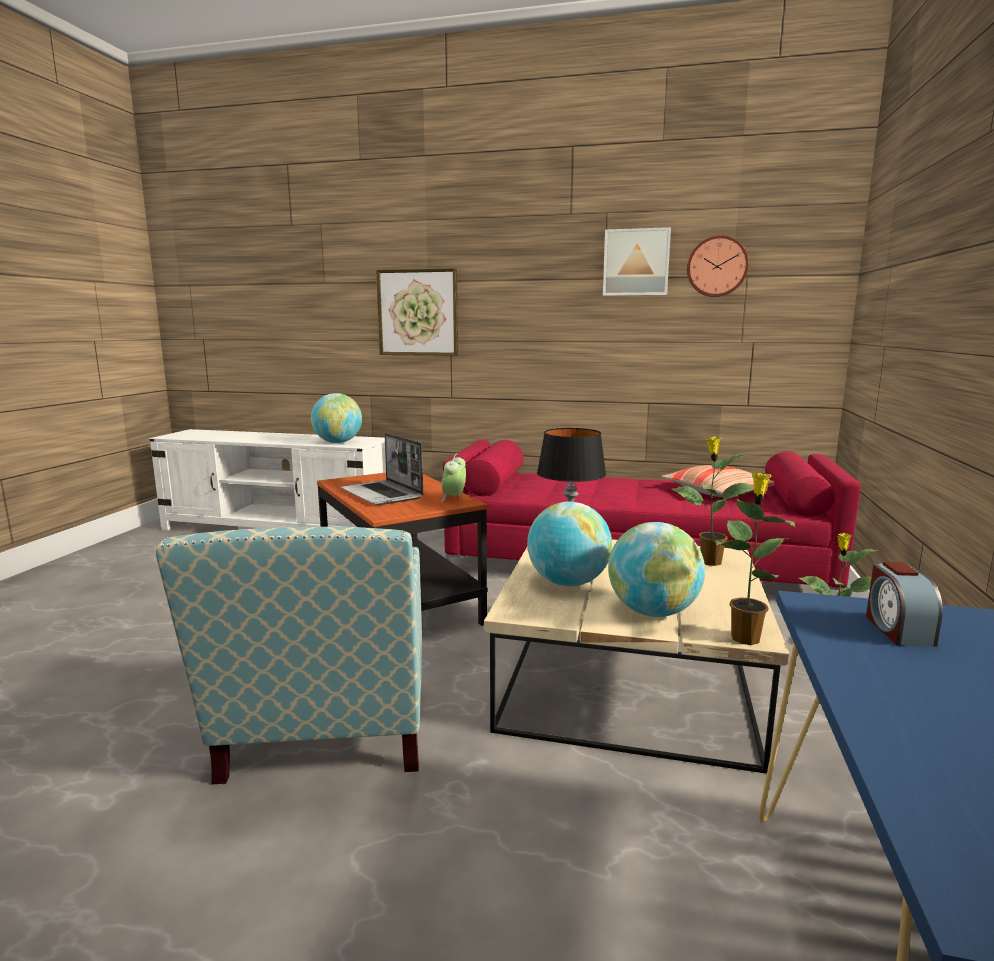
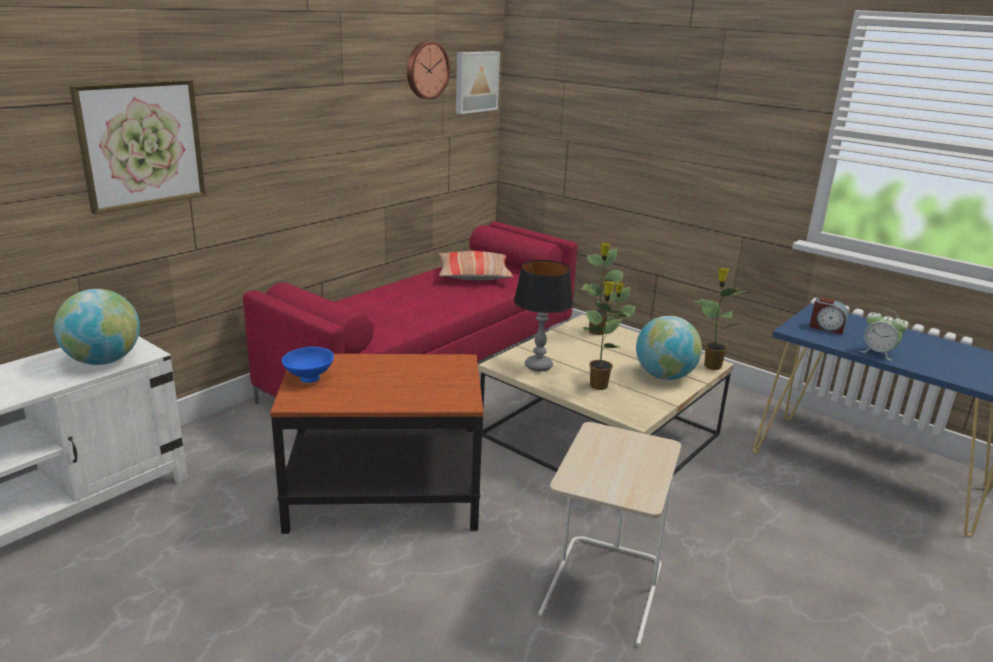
camera: 65 degrees left, 10 degrees up
(325, 740) = (604, 589): armchair -> beige side table
(375, 478) = (309, 379): none -> blue bowl
(383, 494) = (388, 388): laptop -> none
(454, 498) = (441, 361): alarm clock -> alarm clock (878, 353)
(568, 583) = (598, 385): globe -> potted plant
(636, 262) = (369, 67): picture -> picture (475, 81)

